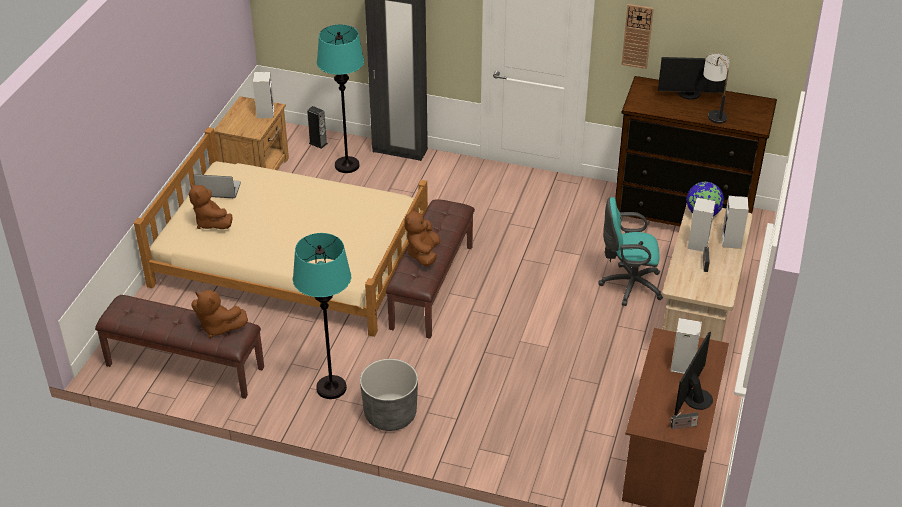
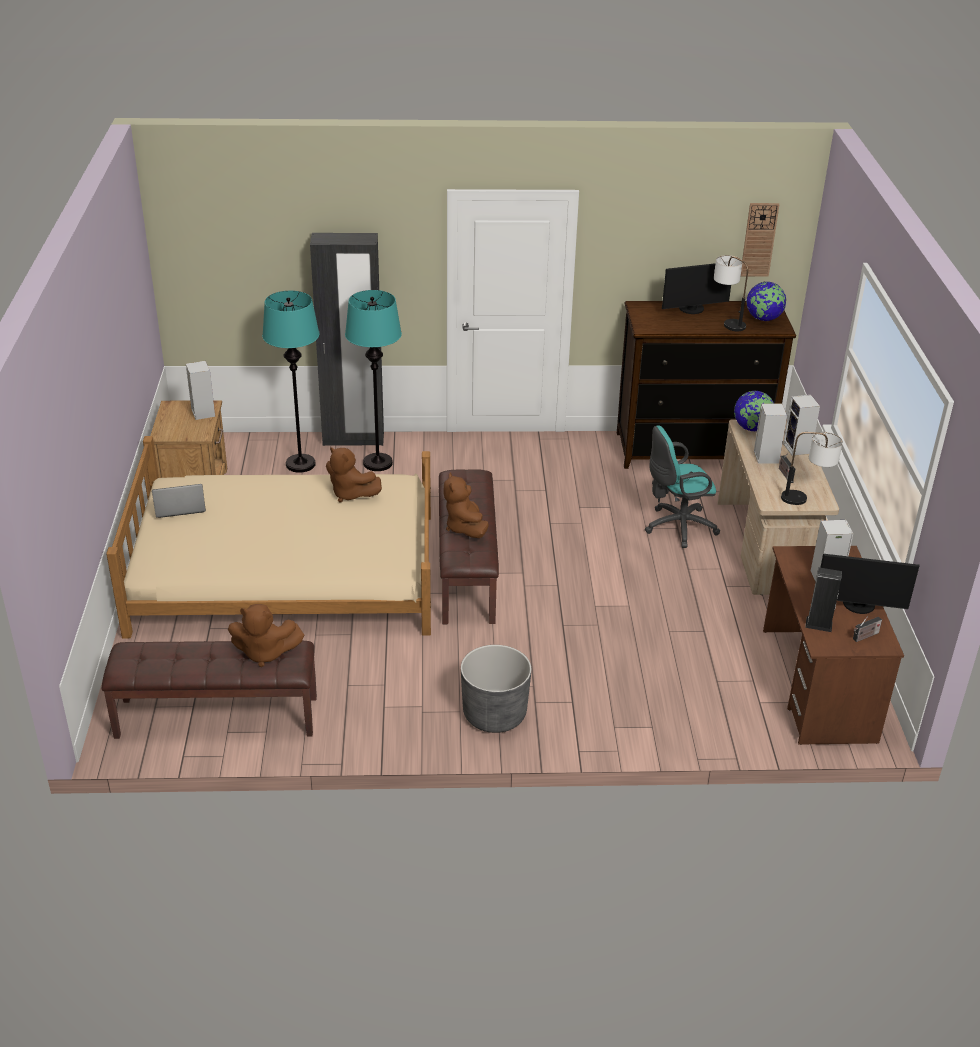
camera: 20 degrees left, 5 degrees down
(211, 223) = (189, 543): brown plush toy -> brown plush toy (350, 494)
(318, 143) = (254, 447): speaker -> speaker (818, 624)
(331, 388) = (409, 701): turquoise floor lamp -> turquoise floor lamp (377, 463)
(637, 36) = (626, 254): wall clock -> wall clock (759, 239)
(695, 398) = (859, 606): monitor -> monitor turned 90 degrees counterclockwise
(709, 291) = (806, 499): none -> table lamp
(748, 115) = (763, 319): none -> globe

